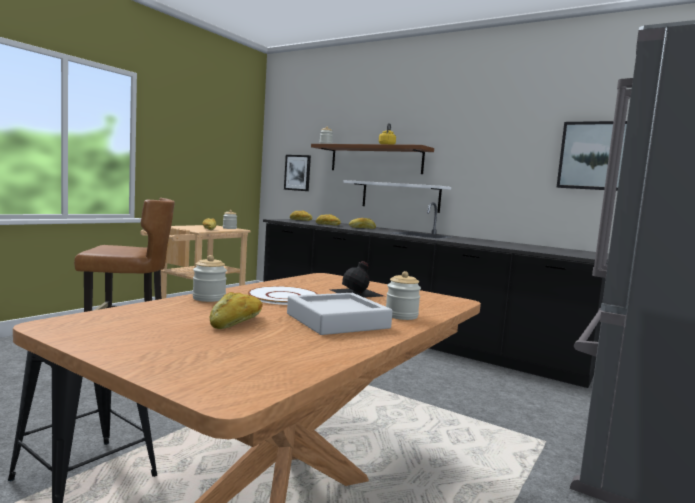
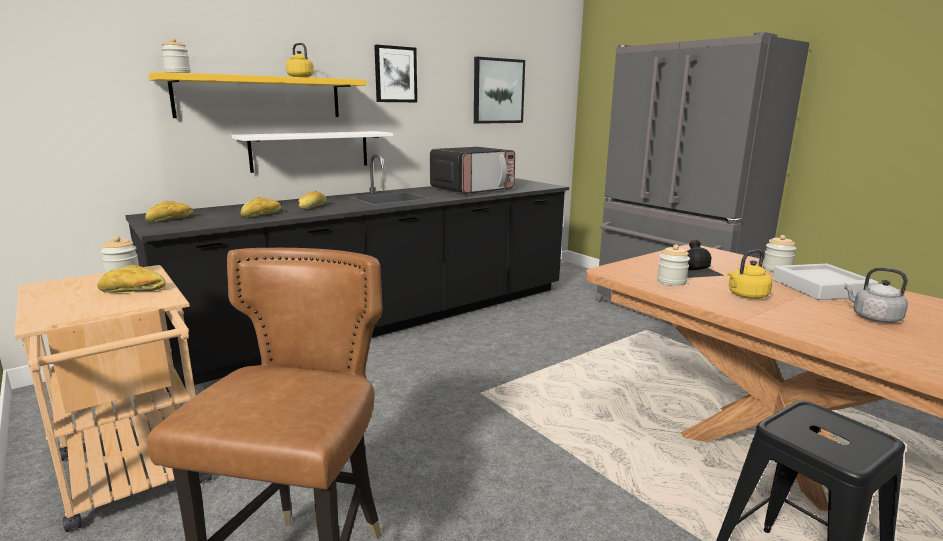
camera: 70 degrees left, 10 degrees up
(209, 298) = (789, 324): jar -> jar (671, 282)
(237, 322) = (873, 318): bread -> grey kettle
(283, 297) = (746, 296): white plate -> yellow kettle
(297, 172) = (79, 127): picture -> picture (395, 74)
(376, 159) = (260, 97): brown shelf -> yellow shelf
(503, 244) = (472, 189): none -> microwave

